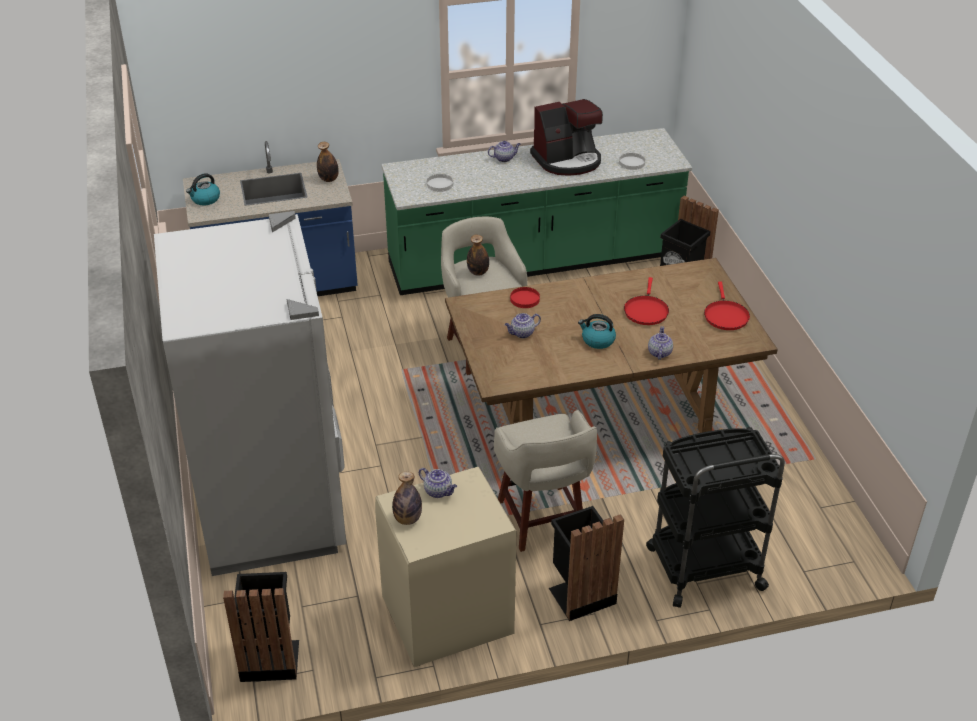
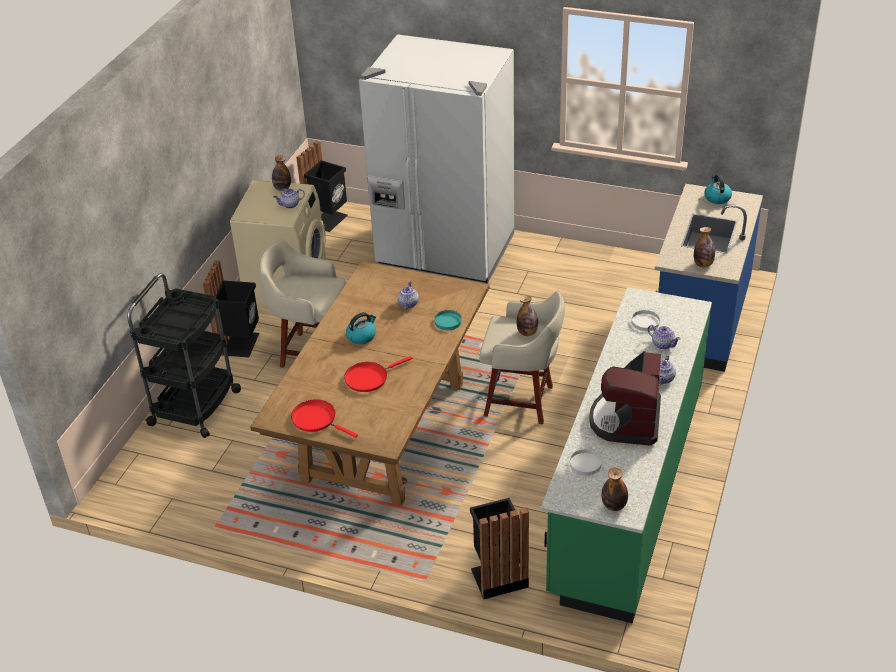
camera: 125 degrees right, 0 degrees up
(524, 299) = (448, 321): red plate -> turquoise plate
(646, 311) = (369, 378): red frying pan -> red frying pan turned 75 degrees counterclockwise
(656, 142) = (614, 506): none -> bottle
(659, 353) = (315, 360): teapot -> teapot (662, 344)

